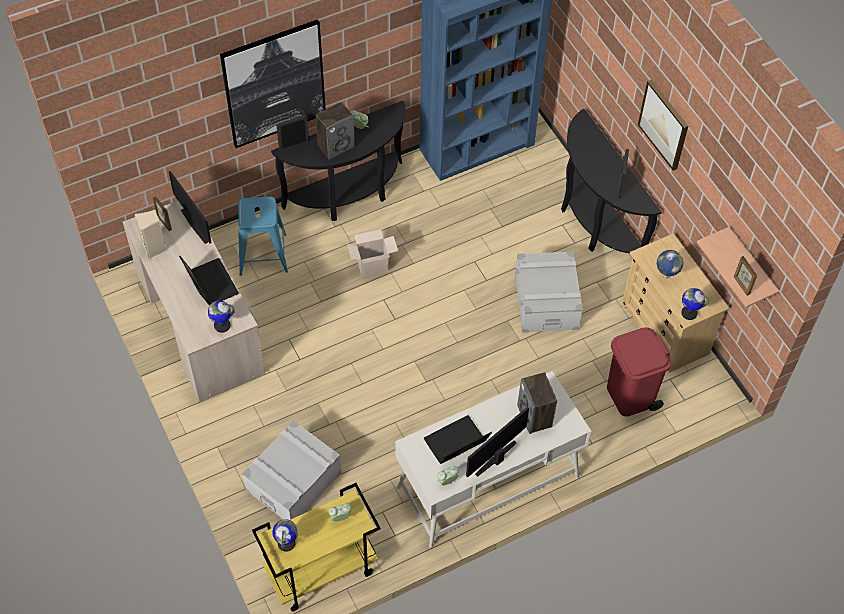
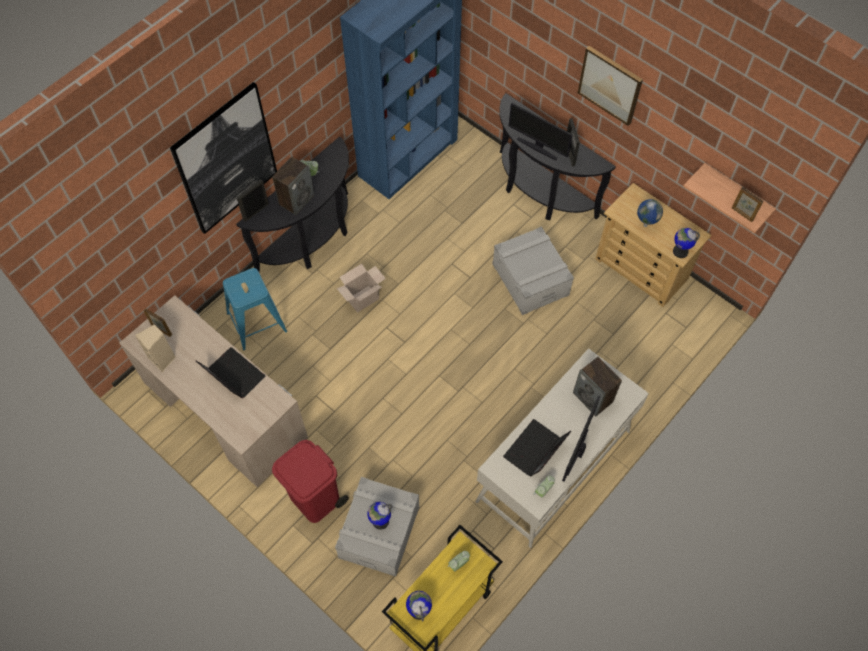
camera: 20 degrees left, 5 degrees up
(195, 225) = (193, 322): monitor -> monitor (537, 148)
(222, 325) = (262, 413): globe -> globe (380, 521)
(630, 396) = (640, 340): red trash can -> red trash can (315, 498)

